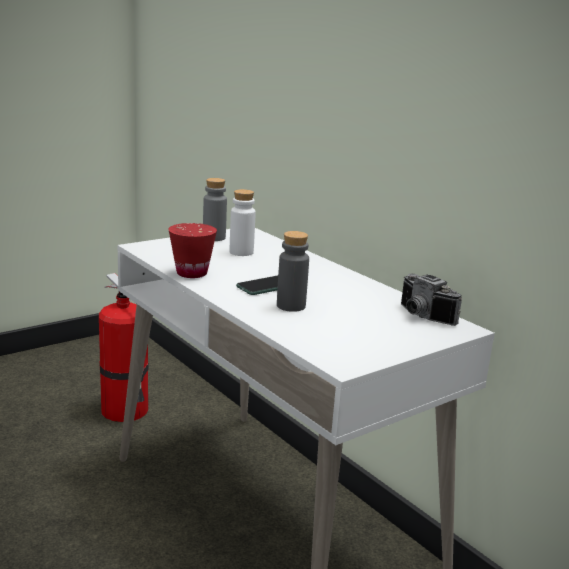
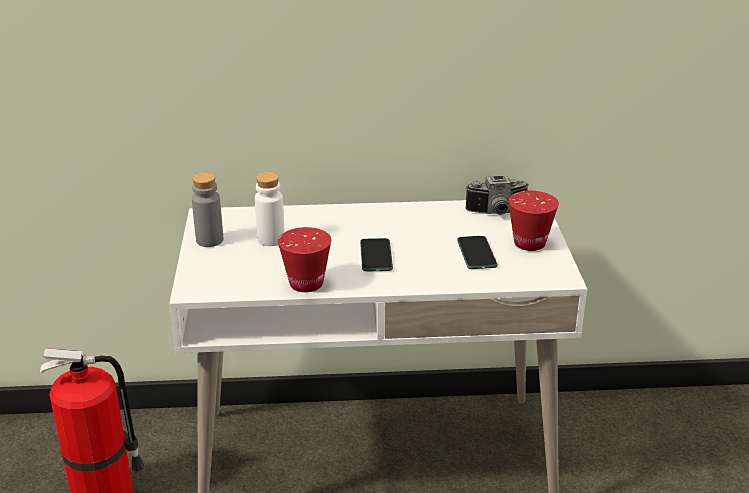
camera: 55 degrees left, 10 degrees up
(291, 306) = (431, 260): grey bottle -> none
(330, 321) = (476, 253): none -> phone
(387, 339) = (529, 243): none -> red cup

